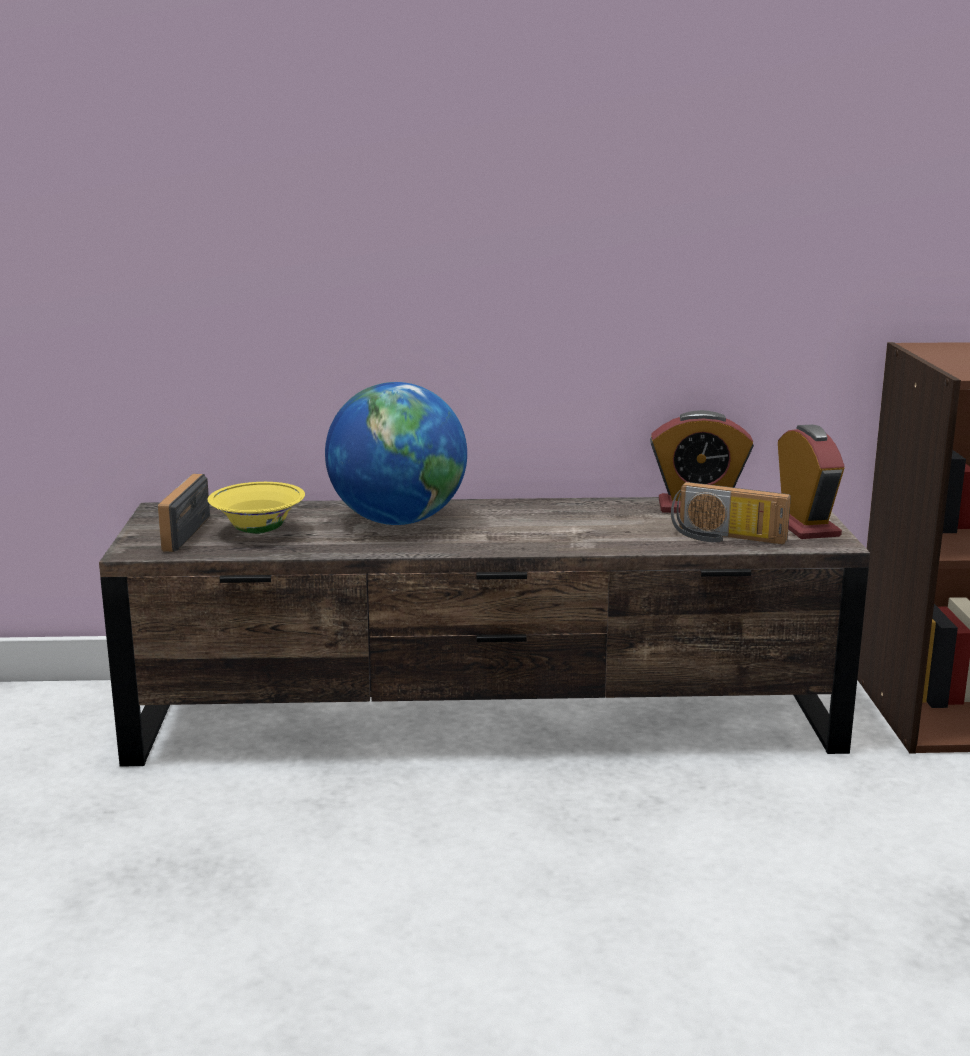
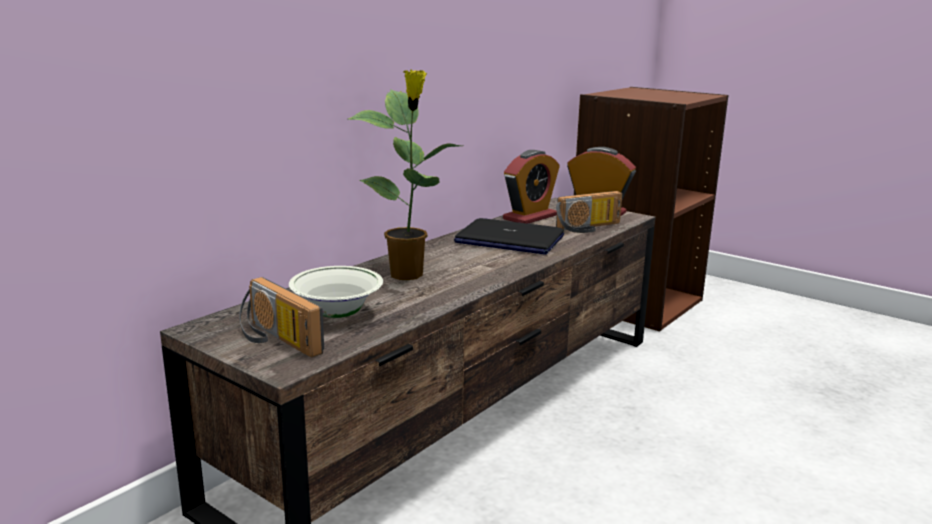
camera: 50 degrees left, 0 degrees up
(258, 531) = (337, 314): yellow bowl -> white bowl
(397, 521) = (408, 275): globe -> potted plant
(591, 521) = (509, 239): none -> laptop

